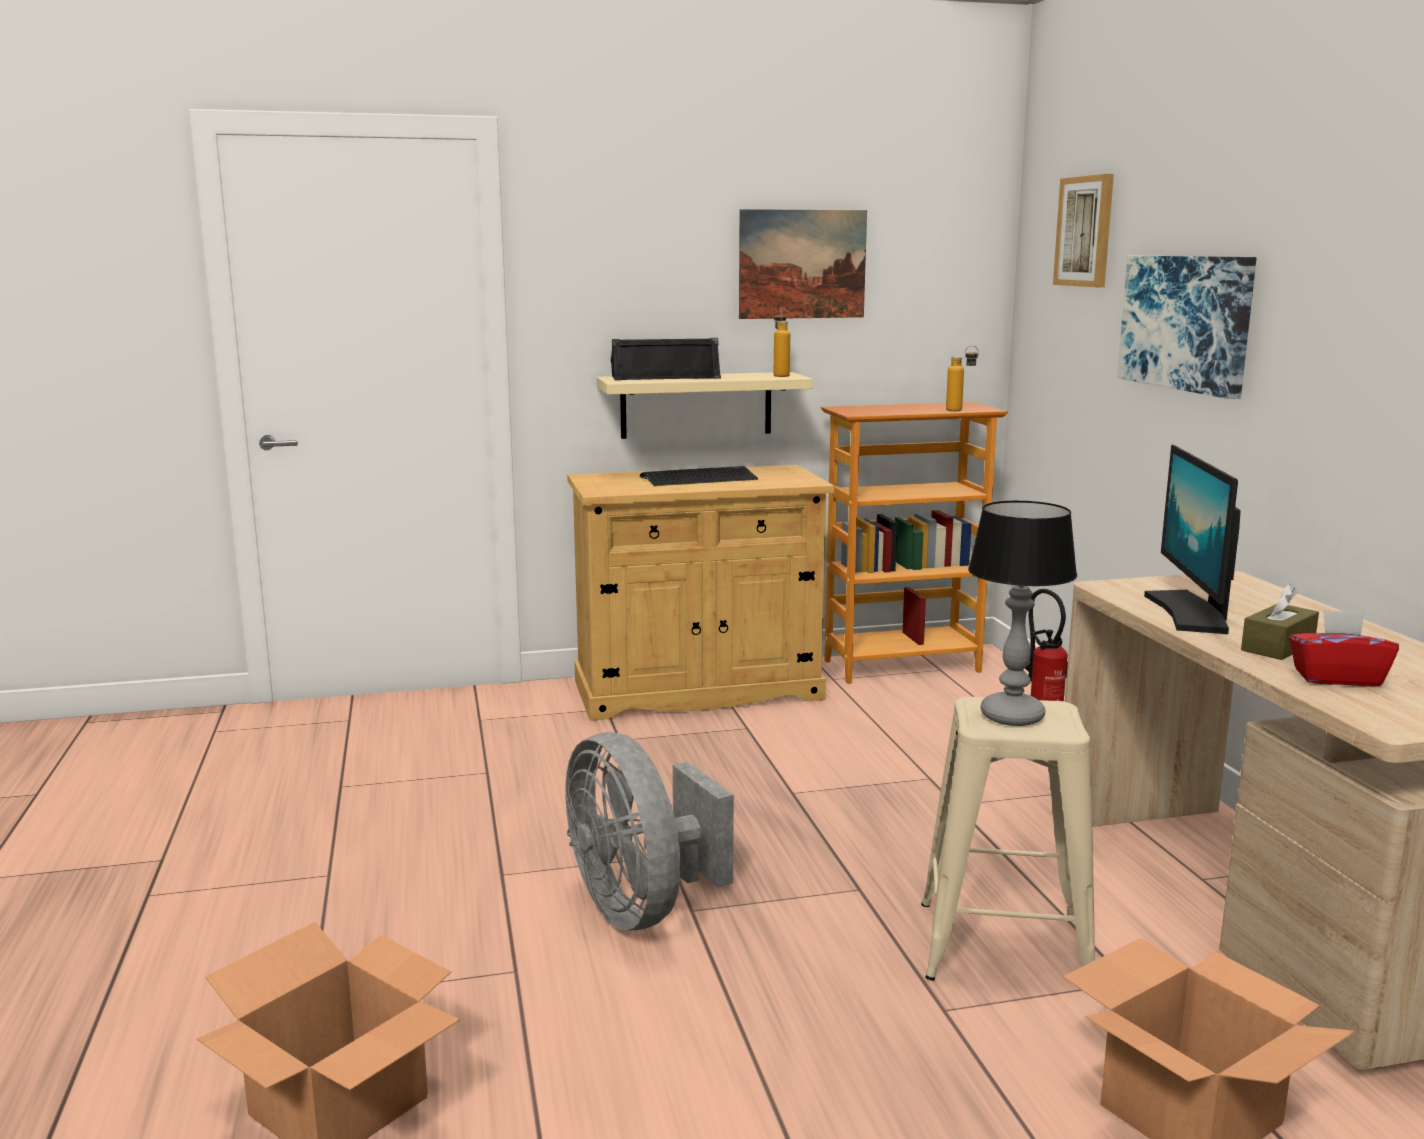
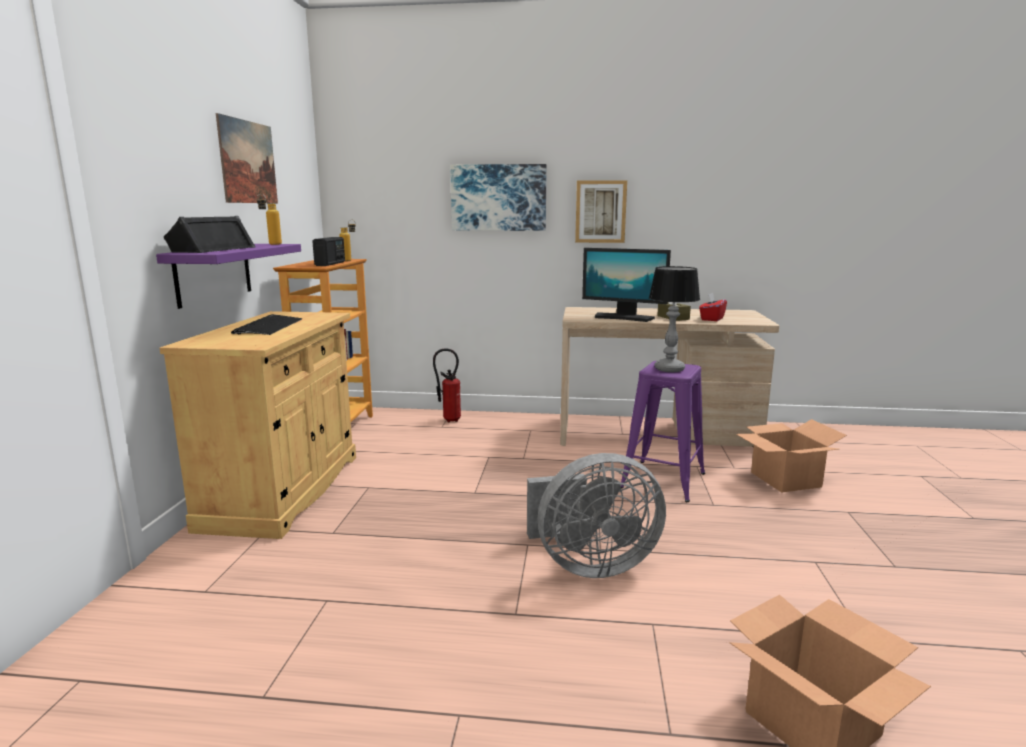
camera: 70 degrees left, 0 degrees up
(696, 405) = (214, 273): beige shelf -> purple shelf
(900, 411) = (330, 264): none -> radio
(1003, 946) = (663, 480): beige stool -> purple stool
(1085, 231) = (397, 152): picture -> picture (600, 211)

